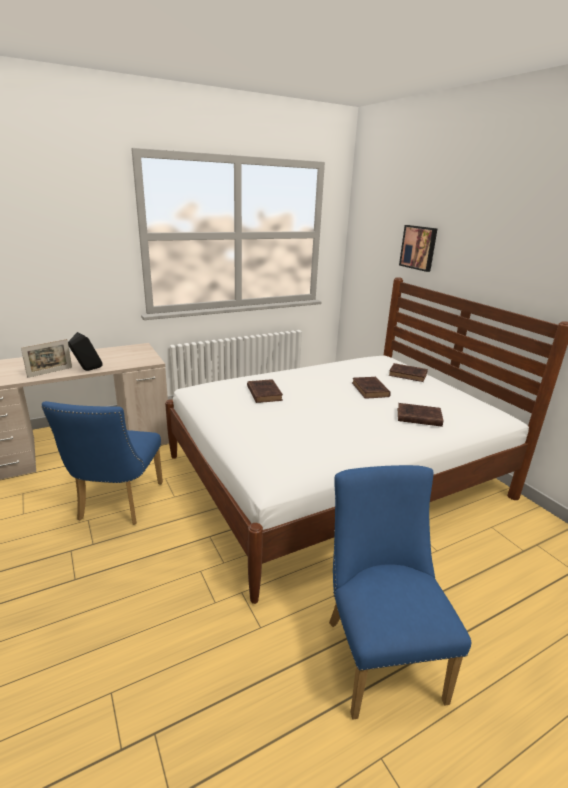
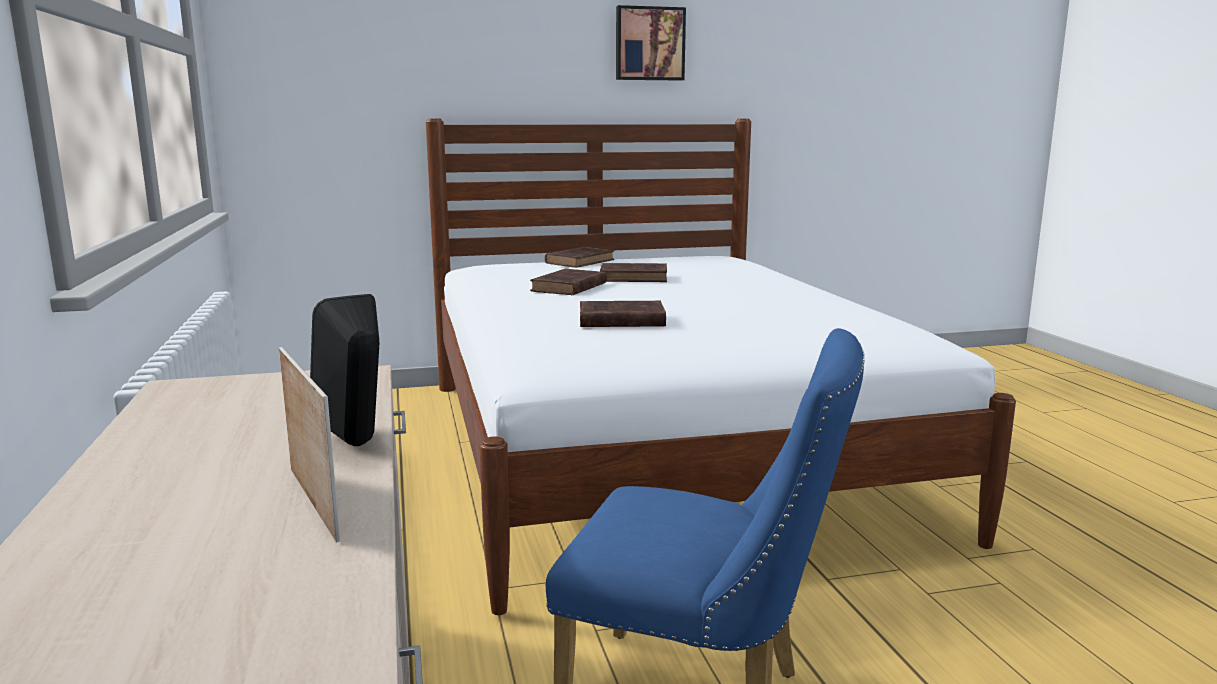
camera: 75 degrees left, 10 degrees down
(379, 651) = (1032, 480): blue chair -> none
(417, 417) = (739, 273): brown book -> brown book (568, 288)
(419, 247) = (453, 59): picture -> picture (649, 44)

